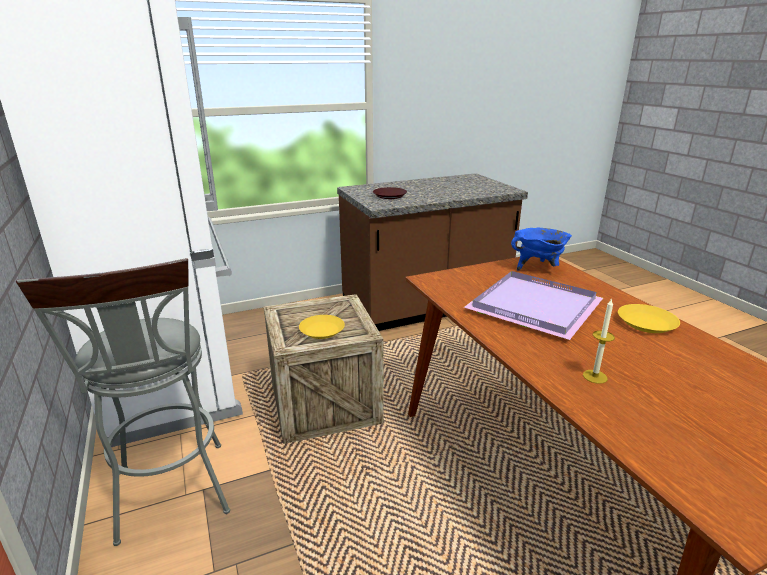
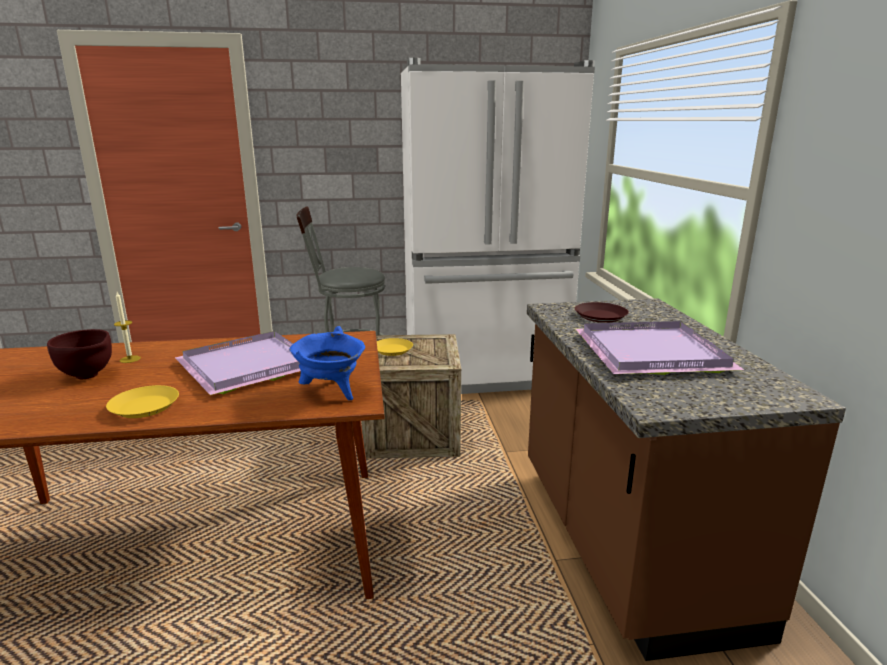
camera: 105 degrees right, 5 degrees down
(444, 189) = (648, 352): none -> purple tray
(654, 381) = (88, 376): none -> brown bowl

